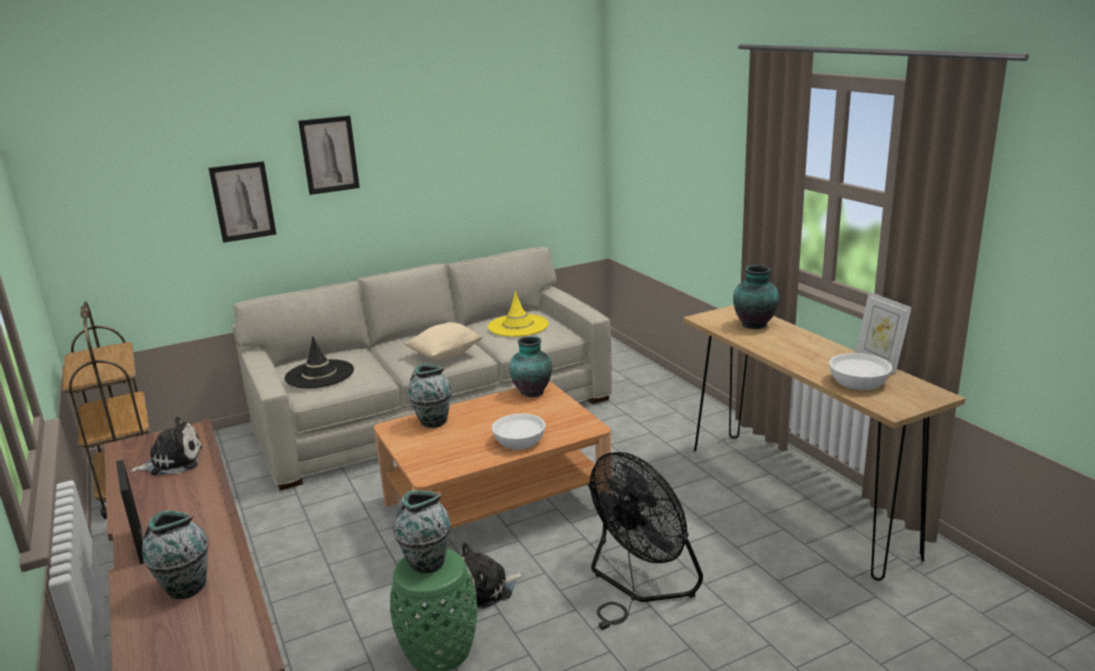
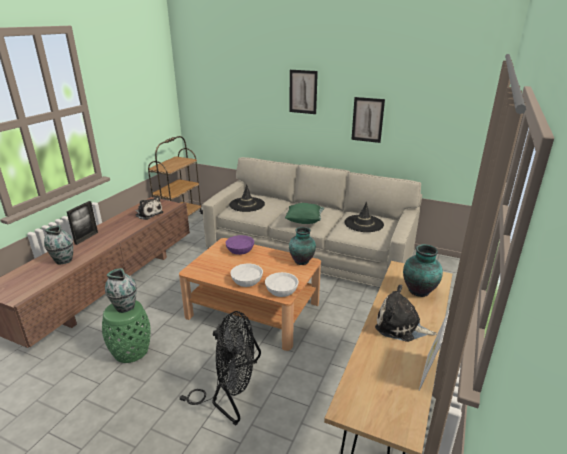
camera: 50 degrees right, 5 degrees up
(243, 201) = (258, 107): picture -> picture (367, 120)
(432, 421) = (240, 249): vase -> purple bowl
(445, 355) = (304, 221): beige pillow -> green pillow
(487, 589) = (185, 342): plush toy -> plush toy (401, 326)
(518, 326) = (363, 223): yellow hat -> black hat
(859, 382) = (379, 374): white bowl -> white bowl (281, 290)

